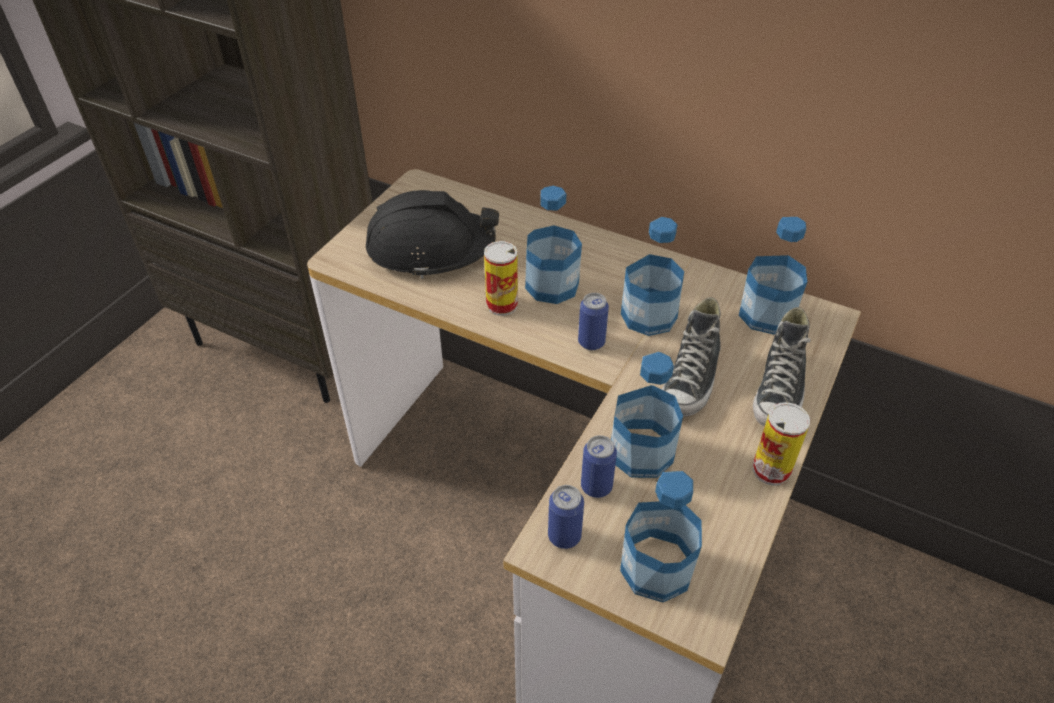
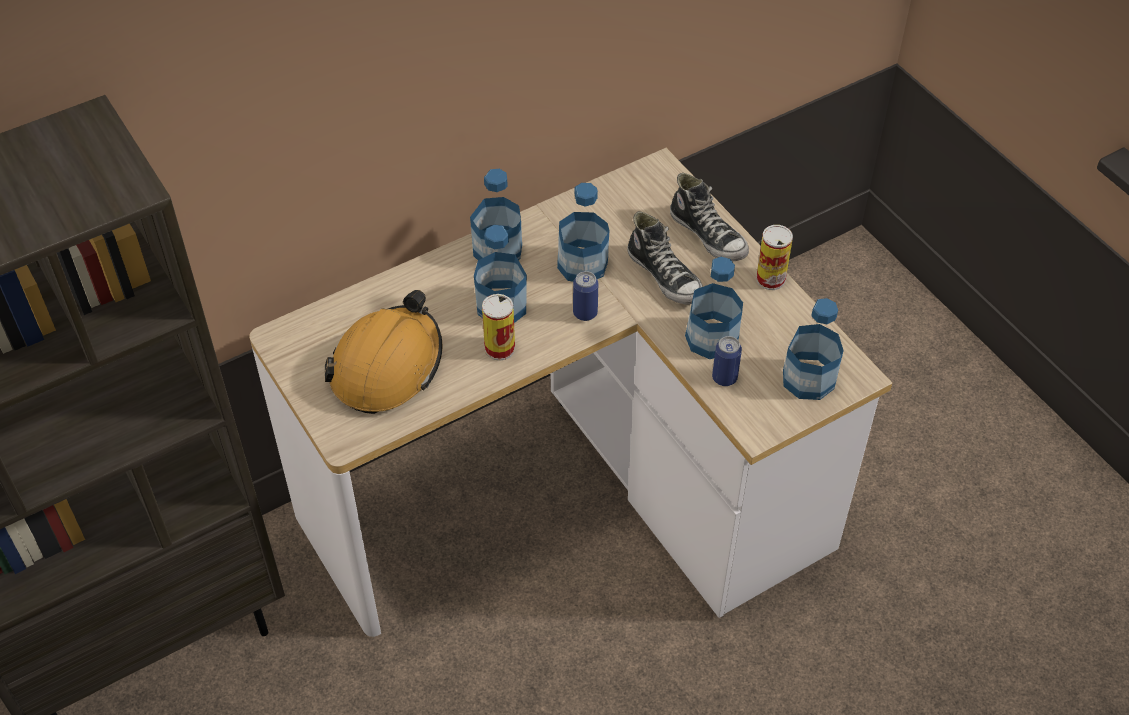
camera: 60 degrees left, 5 degrees up
(431, 248) = (387, 366): black hard hat -> orange hard hat
(564, 536) = (754, 415): can -> none
(766, 314) = (631, 198): bottle -> bottle (497, 250)

